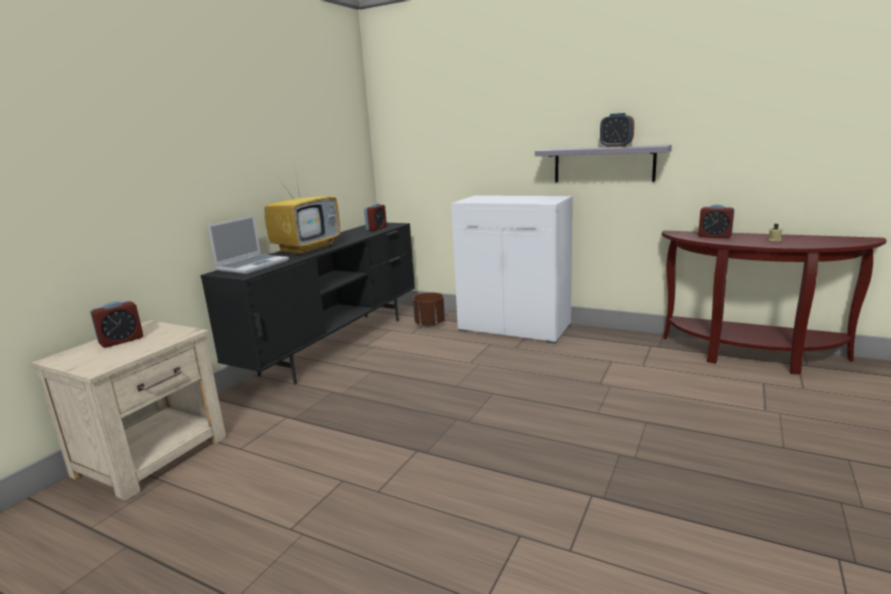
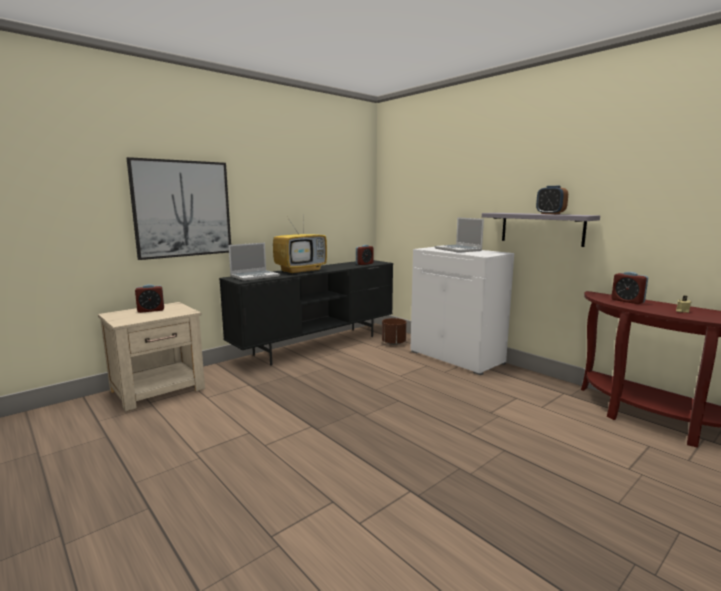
camera: 20 degrees right, 5 degrees down
(134, 177) = (182, 209): none -> picture
(506, 198) = (458, 249): none -> laptop

